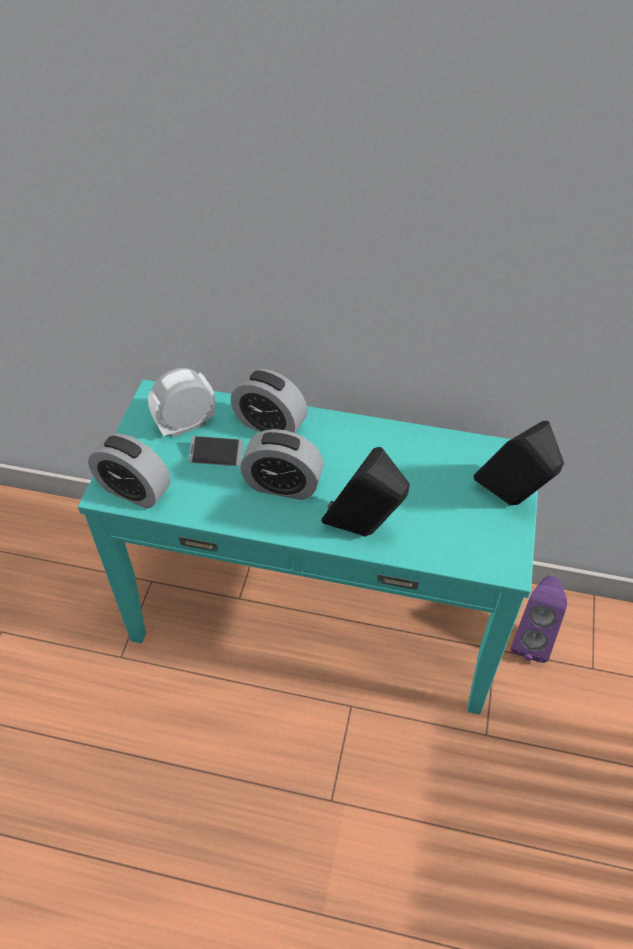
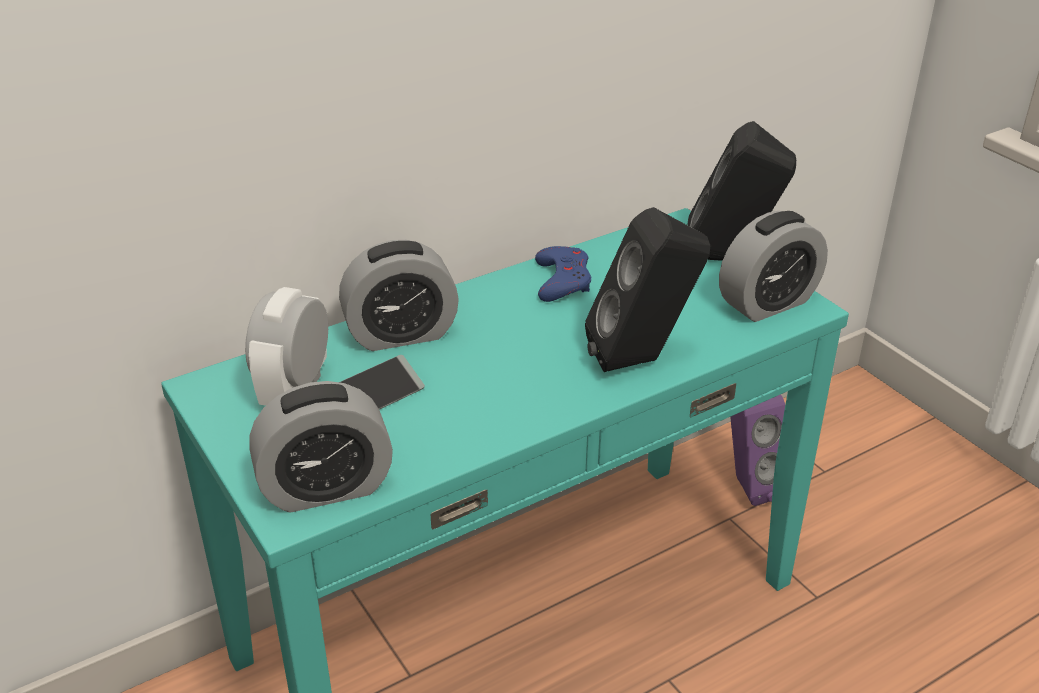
camera: 45 degrees left, 15 degrees down
(282, 485) = (500, 375): alarm clock -> alarm clock (767, 303)
(393, 447) = (562, 280): none -> blue game controller

